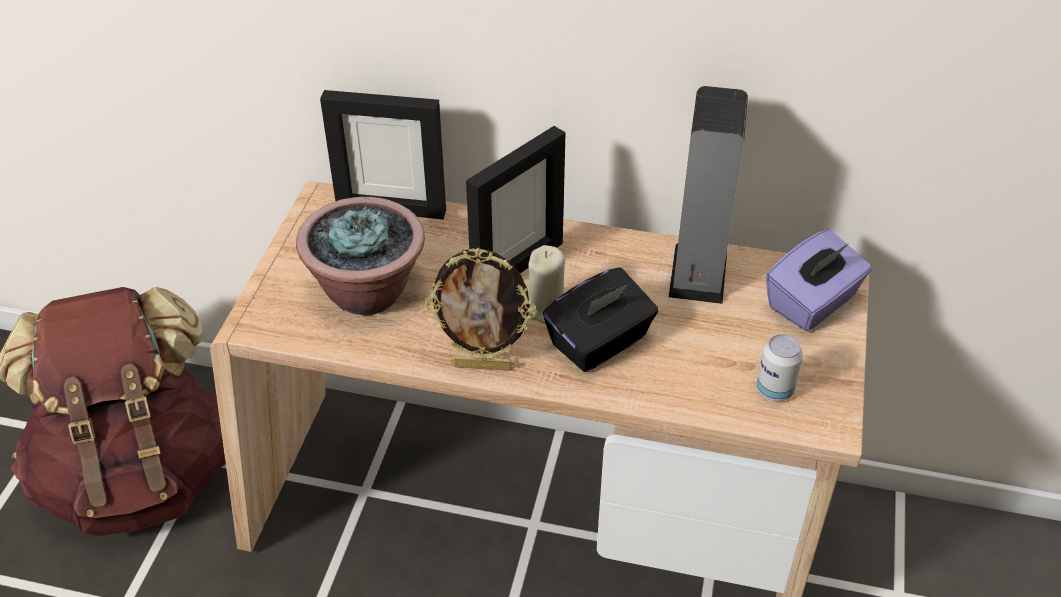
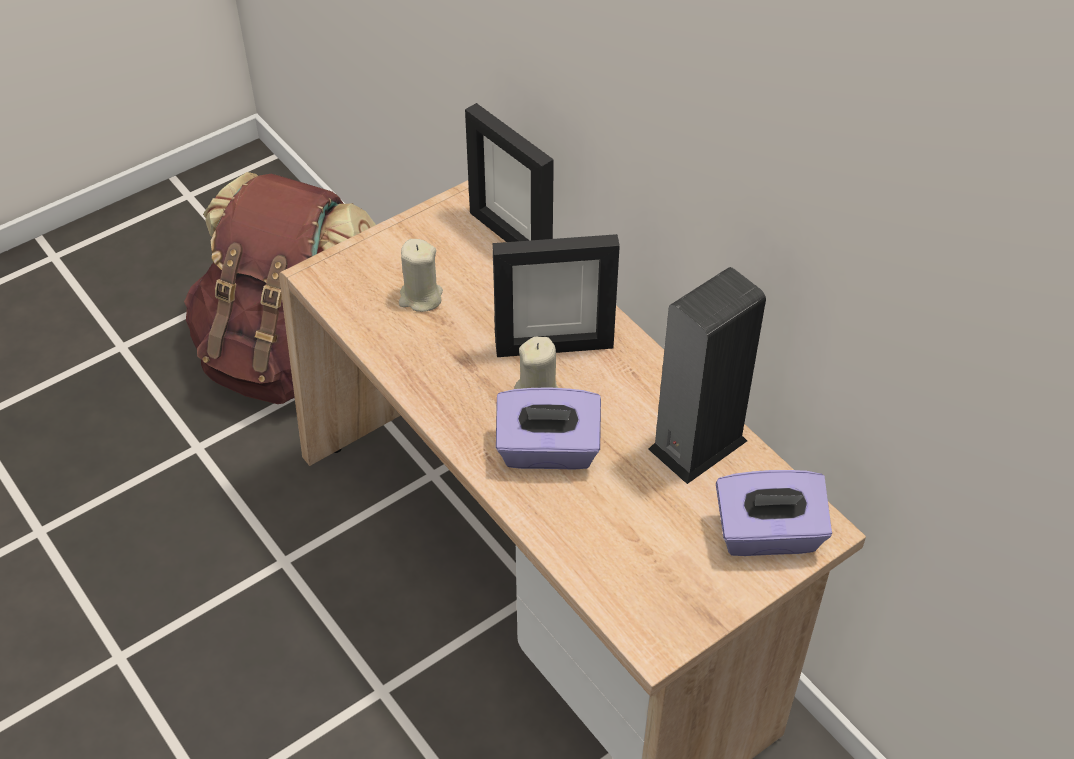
camera: 40 degrees right, 5 degrees up
(367, 292) = (420, 297): potted plant -> beige candle
(483, 365) = (440, 411): picture frame -> none
(600, 343) = (548, 451): black tissue box -> purple tissue box
(774, 390) = (643, 584): can -> none

